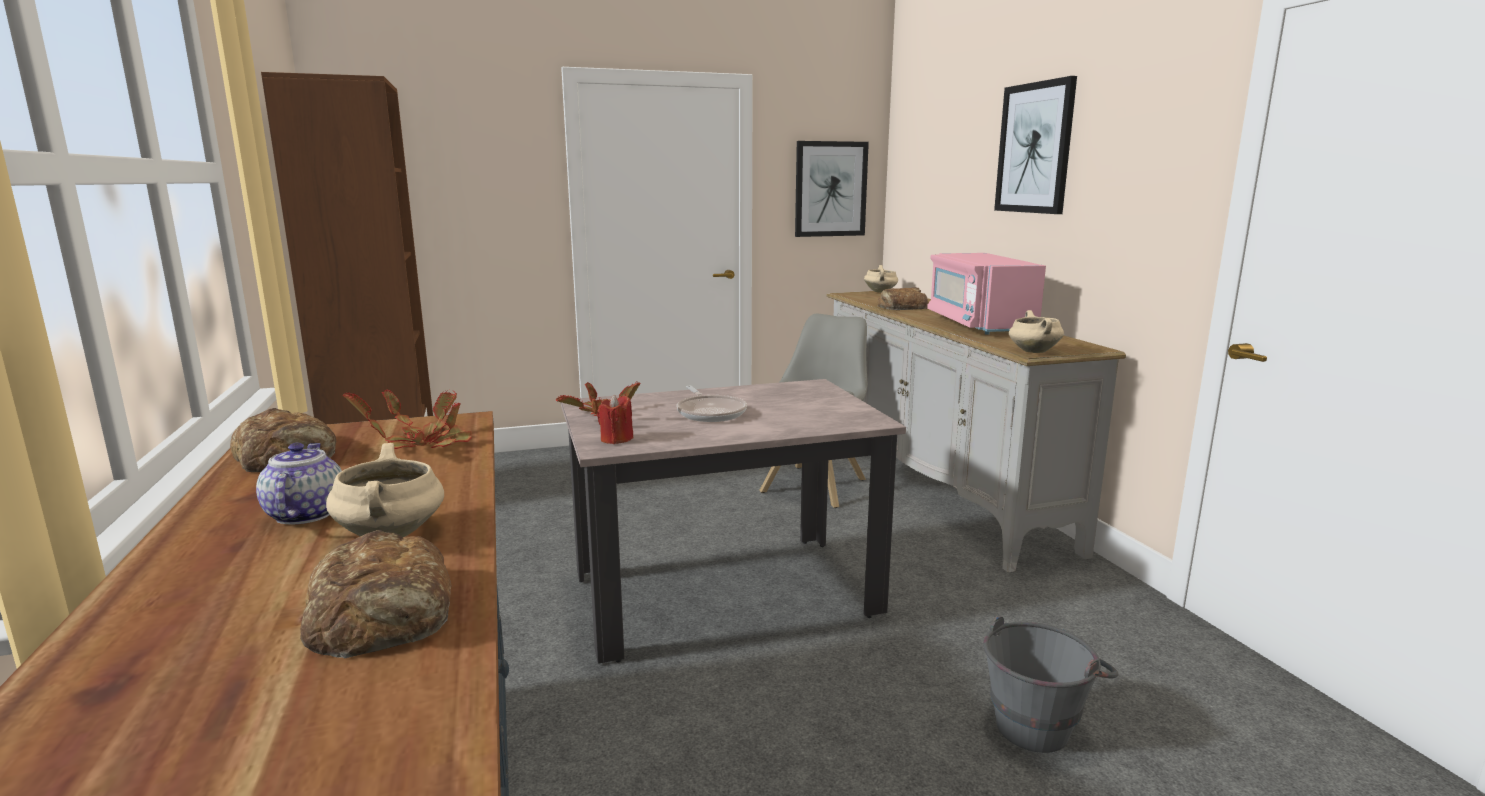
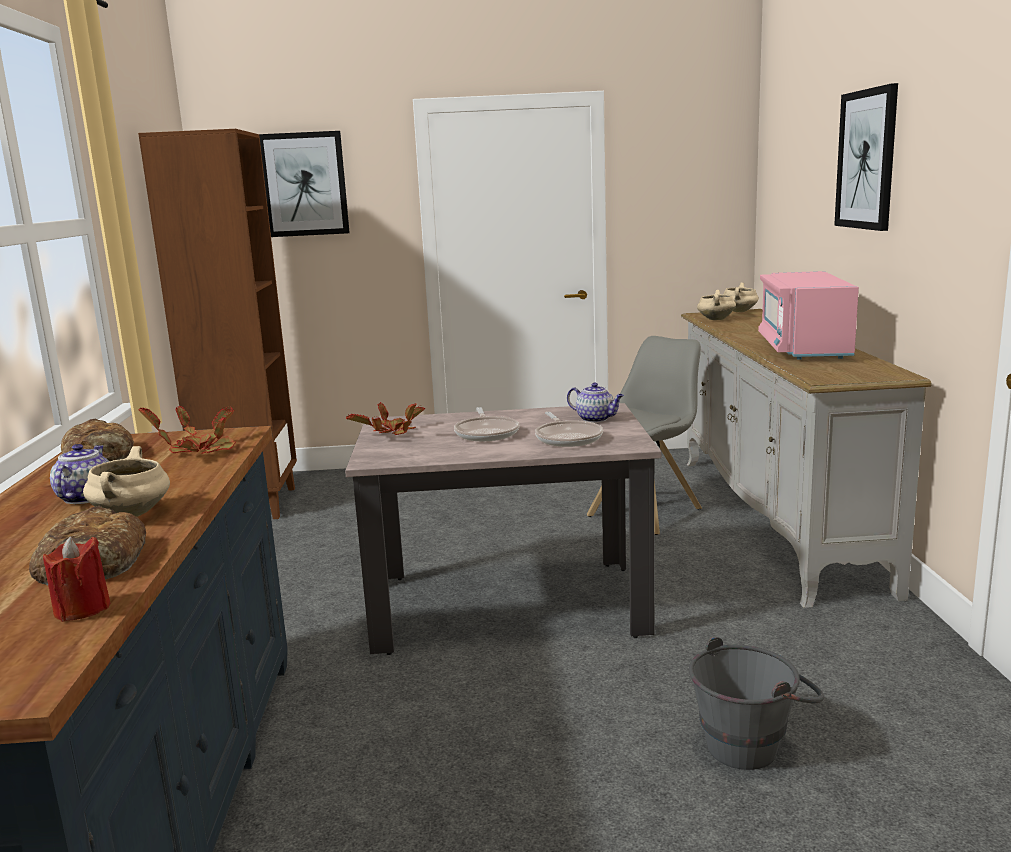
camera: 15 degrees right, 0 degrees up
(616, 439) = (387, 454): red candle -> red candle (82, 609)
(800, 416) = (567, 438): none -> frying pan
(812, 395) = (596, 419): none -> teapot
(830, 189) = (692, 203): picture -> picture (304, 184)
(901, 307) = (742, 328): bread -> none
(1033, 351) = (825, 378): beige cooking pot -> beige cooking pot (715, 319)

